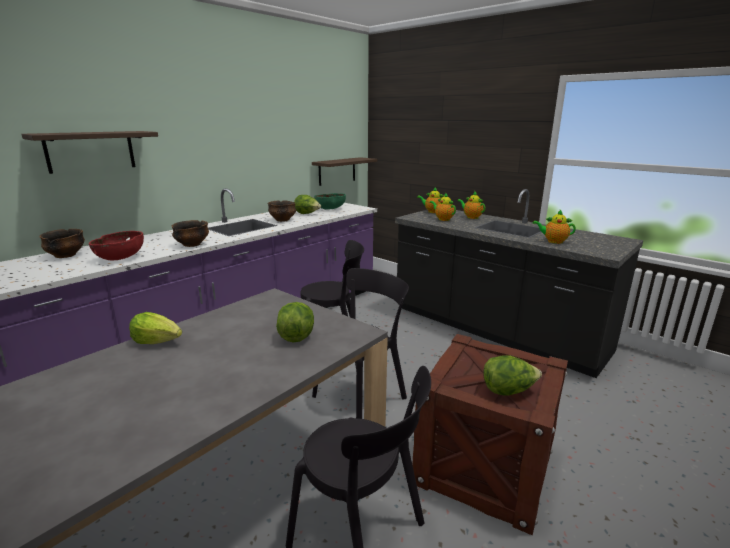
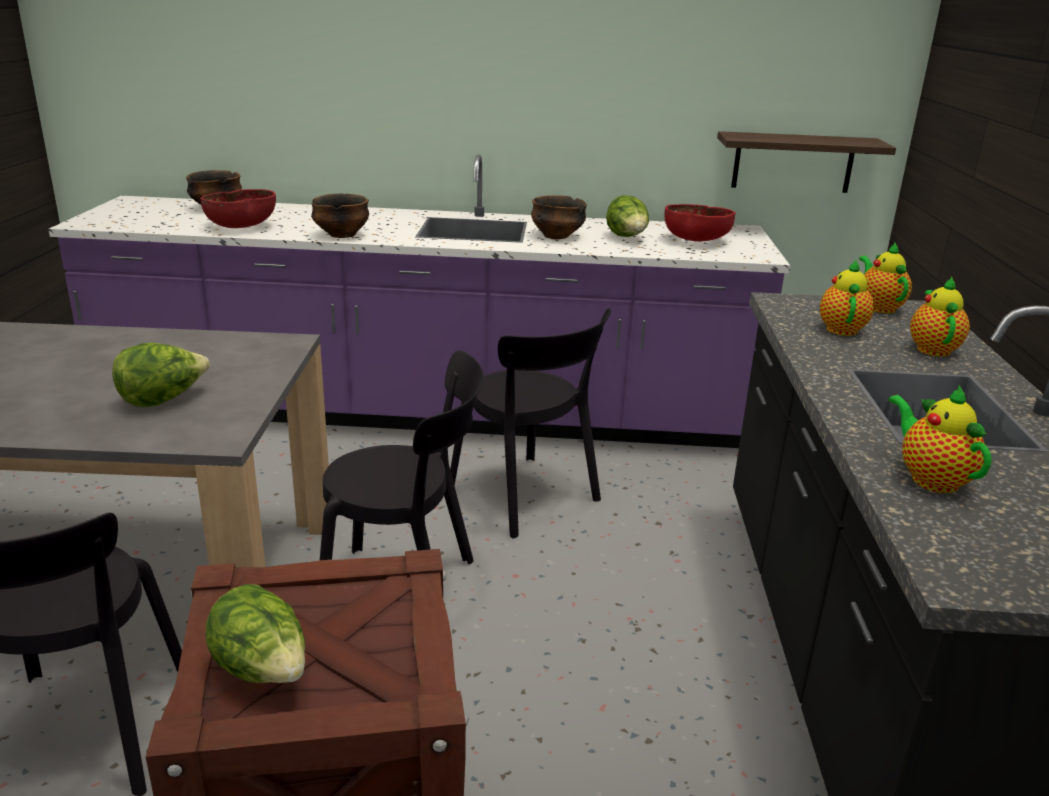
camera: 50 degrees right, 5 degrees up
(90, 151) = (287, 64): shelf -> none
(158, 341) = (78, 337): lettuce -> none
(330, 209) = (695, 240): green bowl -> red bowl

